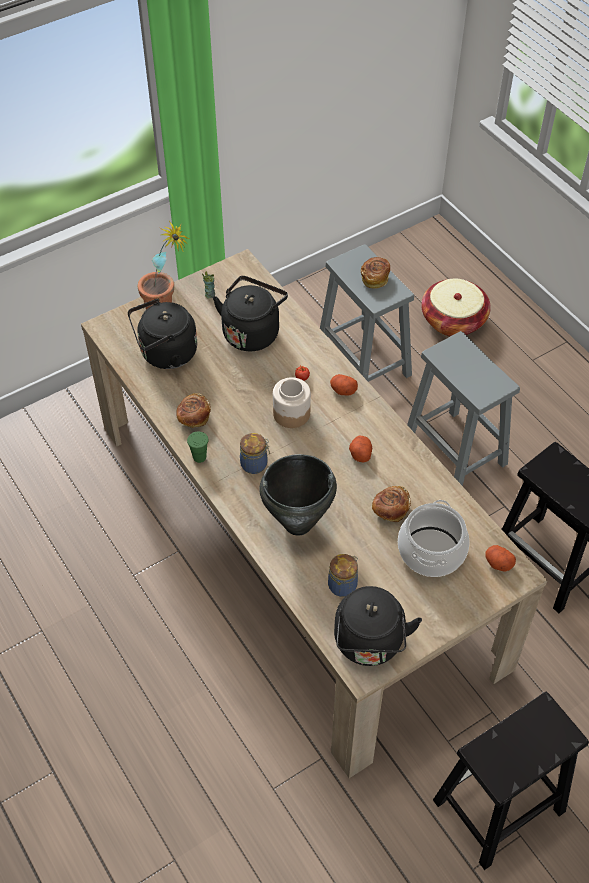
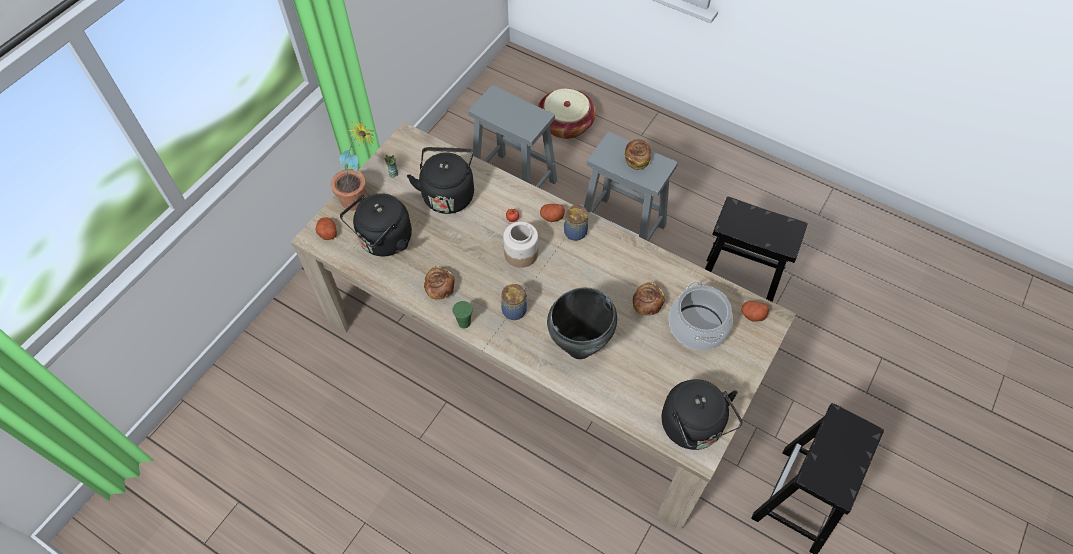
camera: 25 degrees left, 5 degrees up
(343, 584) = (645, 385): jar -> jar (576, 231)
(360, 453) = (596, 266): potato -> potato (327, 232)
(375, 278) = (516, 111): bread -> bread (637, 159)

